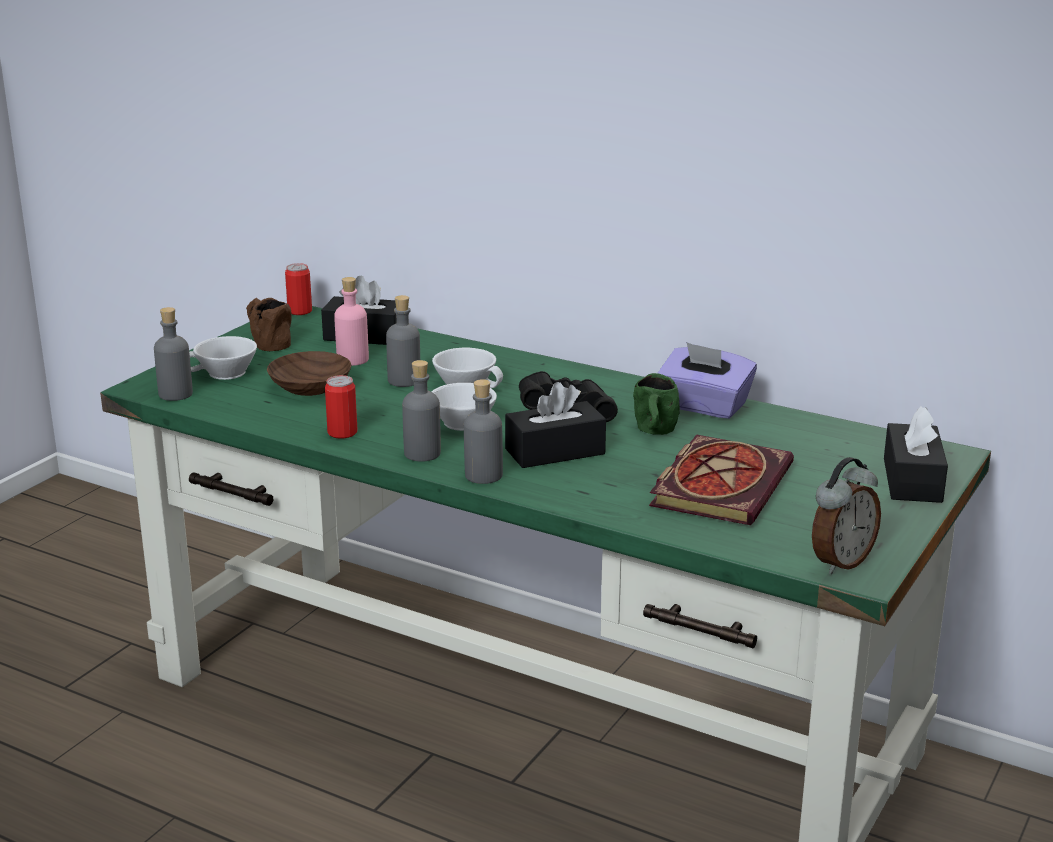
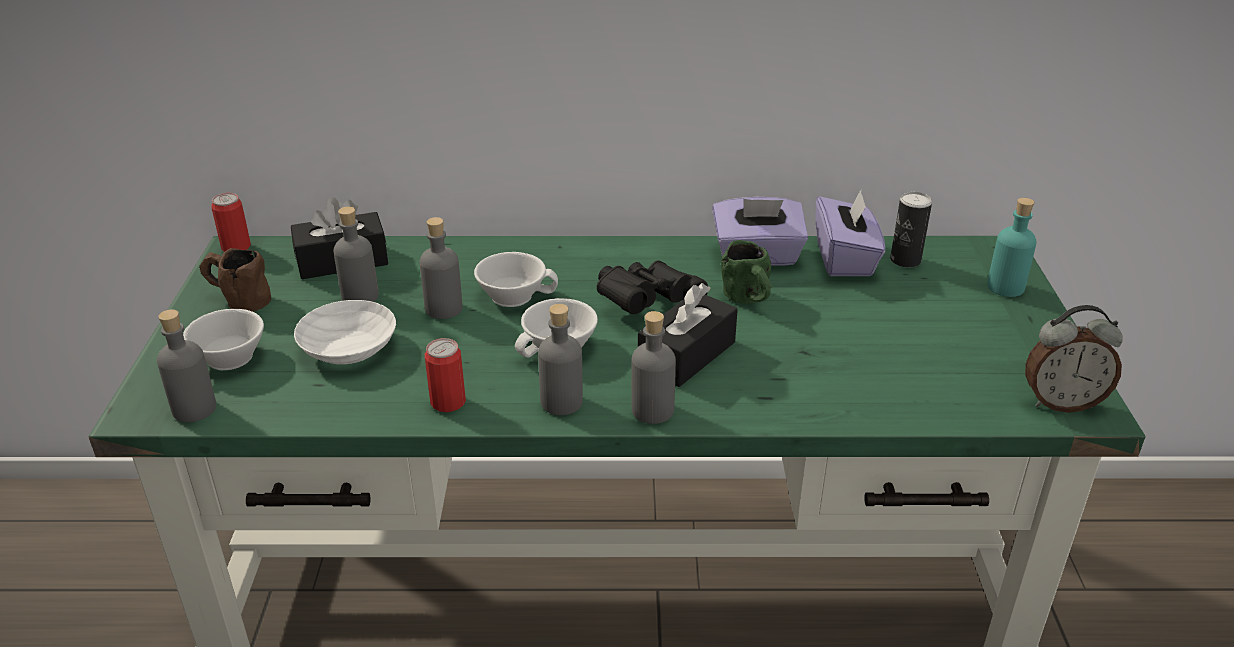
camera: 30 degrees left, 10 degrees up
(308, 387) = (346, 349): brown bowl -> white bowl
(352, 359) = (360, 296): pink bottle -> grey bottle
(720, 484) = (869, 344): book -> none
(783, 426) = (845, 259): none -> purple tissue box
(840, 562) = (1061, 402): alarm clock -> alarm clock turned 75 degrees clockwise
(841, 440) = (905, 260): none -> can
(912, 480) = (1005, 287): black tissue box -> turquoise bottle

